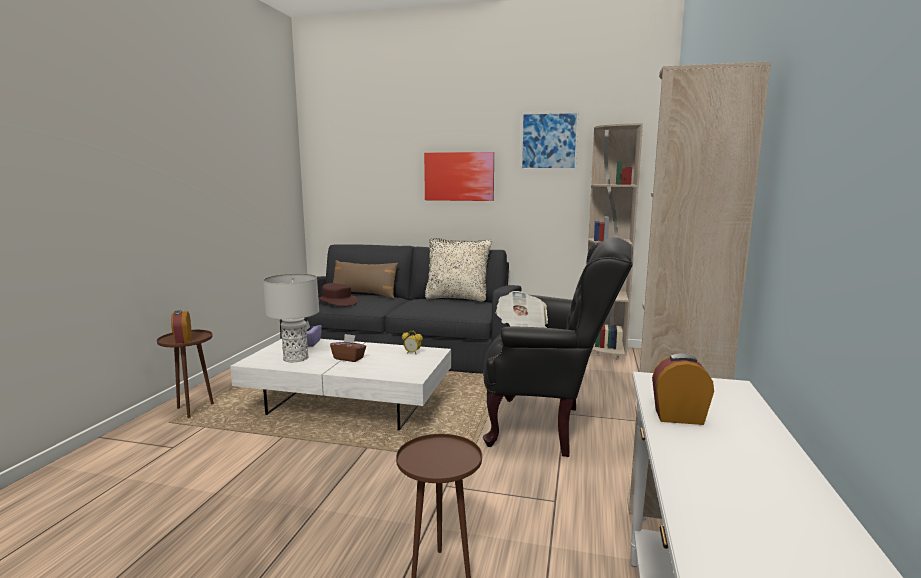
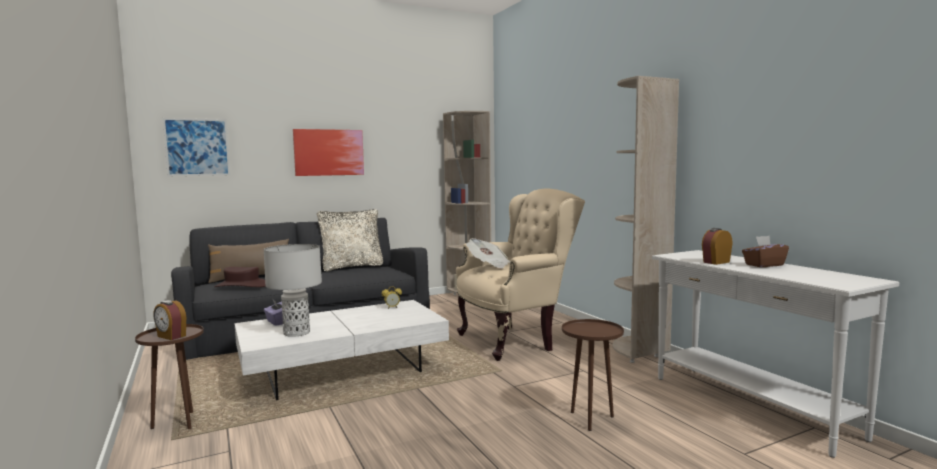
camera: 40 degrees left, 5 degrees down
(349, 358) = (348, 321): brown tissue box -> brown tissue box (763, 265)
(549, 141) = (407, 122): picture -> picture (197, 147)
(550, 427) = (514, 340): black armchair -> beige armchair

